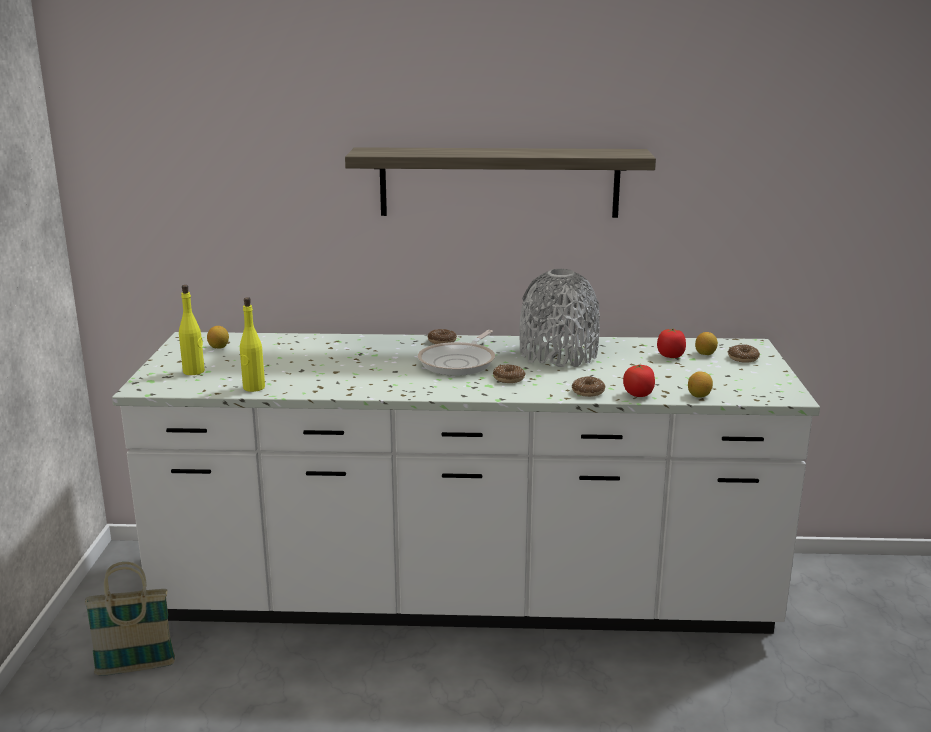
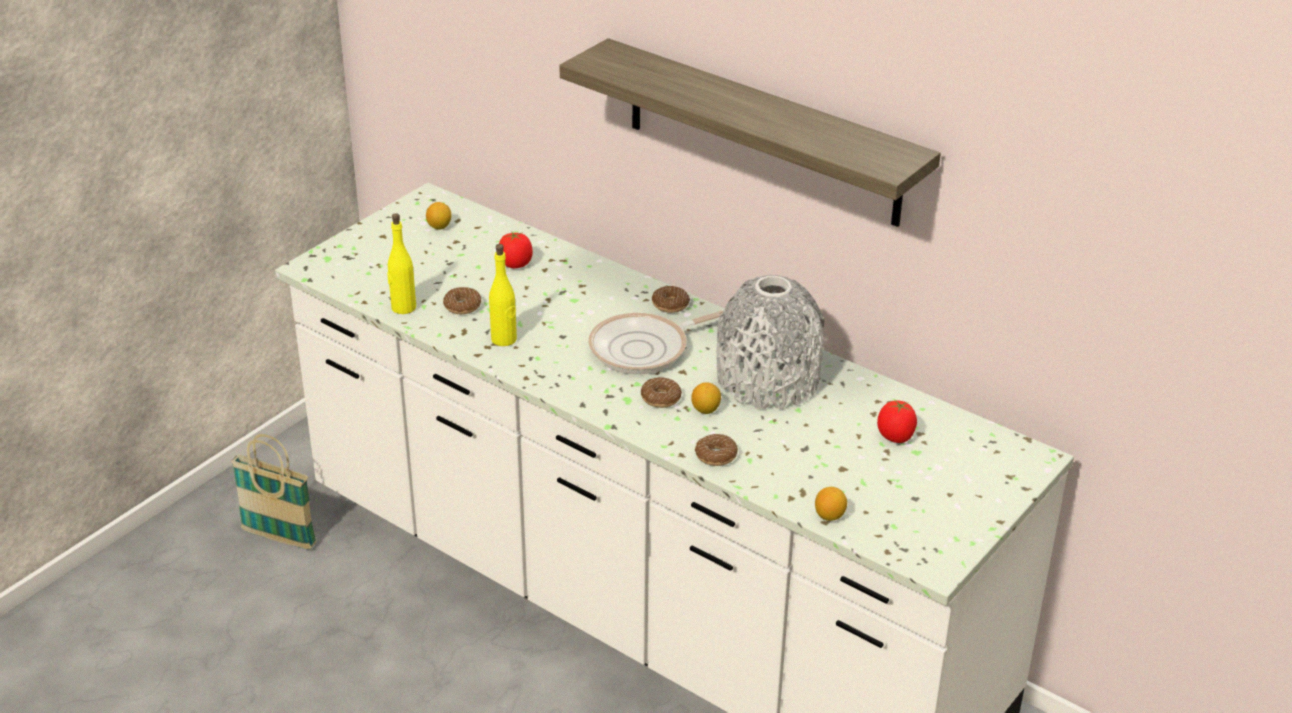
camera: 35 degrees right, 15 degrees up
(194, 372) = (377, 259): yellow bottle -> yellow bottle (504, 339)
(638, 395) = (764, 484): tomato -> tomato (516, 264)
(705, 354) = (945, 450): lemon -> lemon (706, 410)
(743, 358) = (980, 478): donut -> donut (462, 306)

